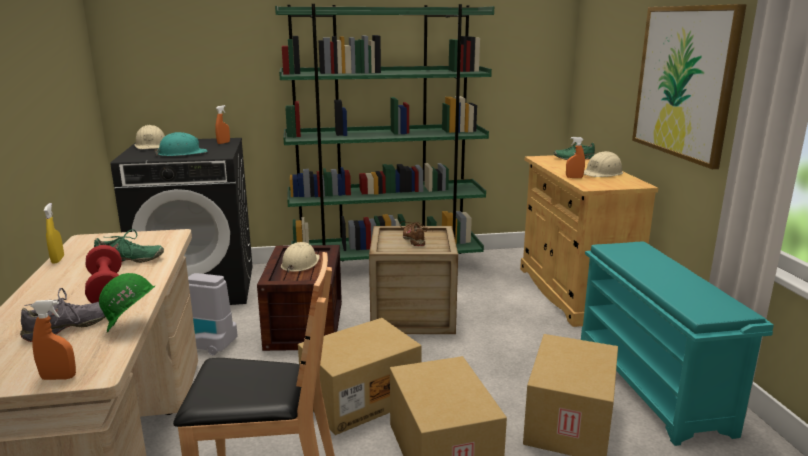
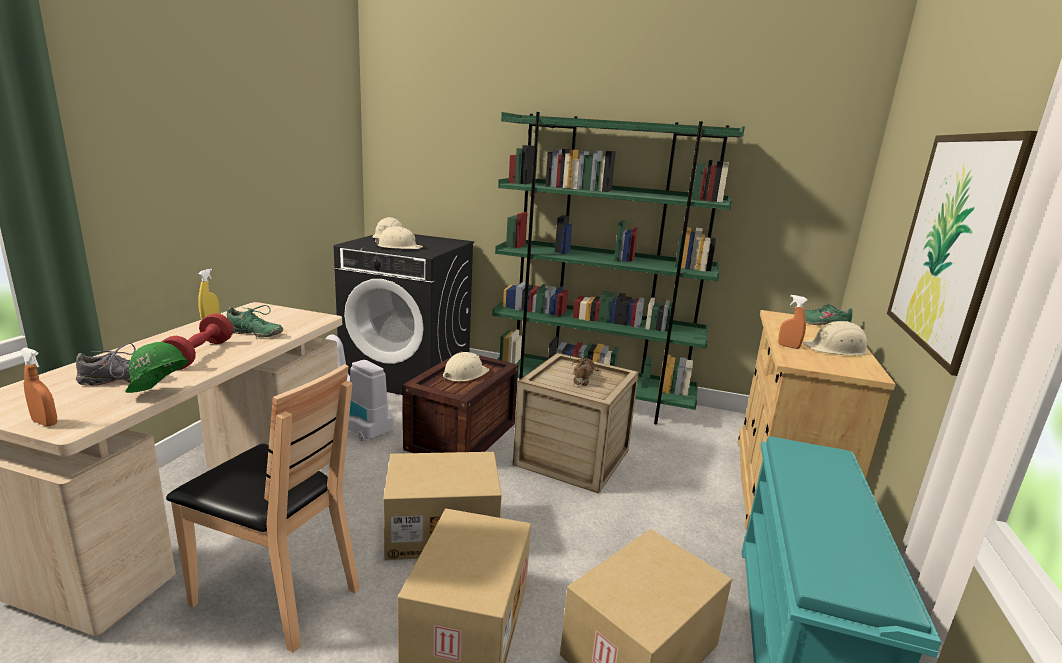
camera: 25 degrees right, 0 degrees up
(182, 153) = (399, 247): turquoise hard hat -> beige hard hat
(223, 143) = (449, 243): orange spray bottle -> none

